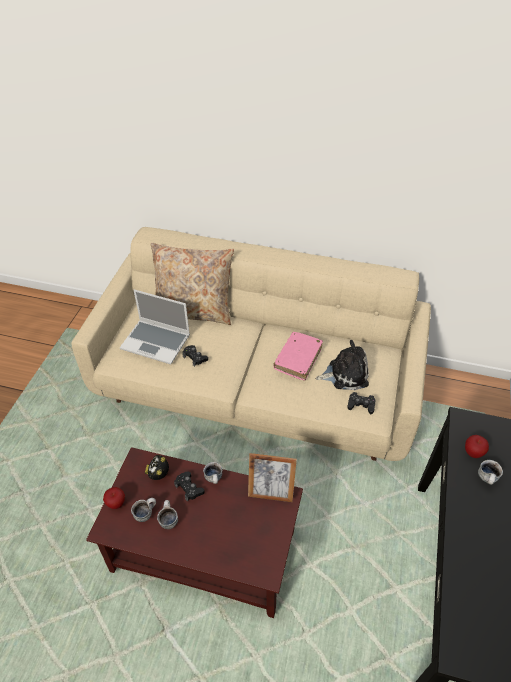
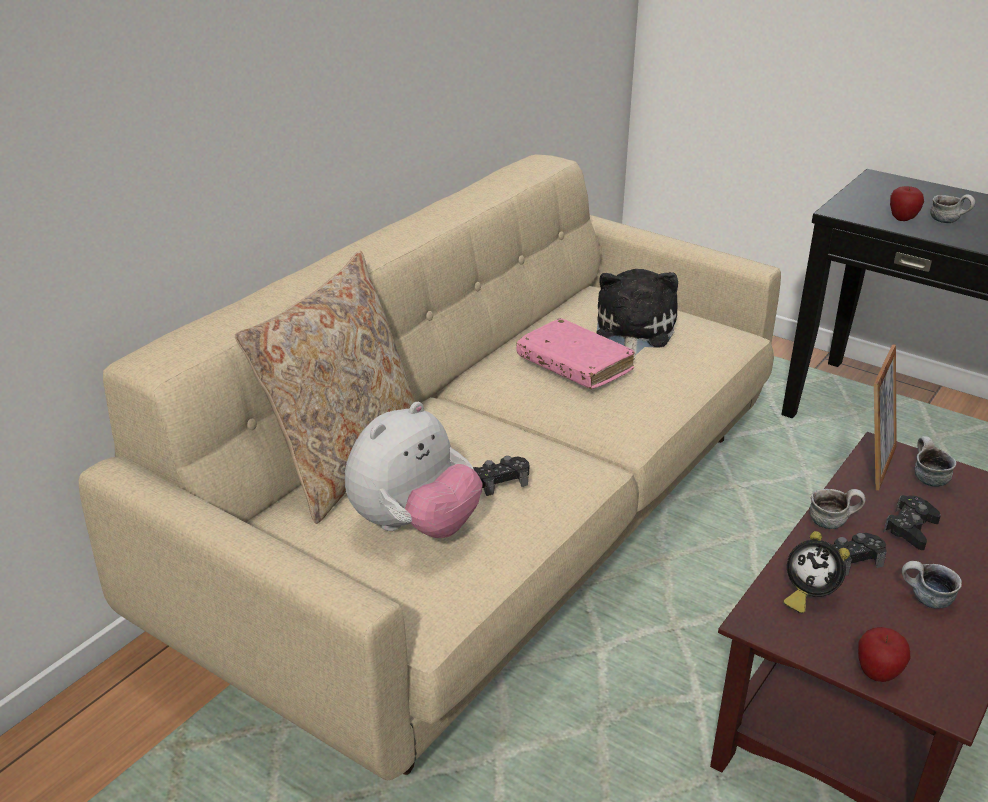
camera: 70 degrees left, 15 degrees down
(145, 513) = (906, 631): mug -> mug (926, 478)
(157, 342) = (414, 526): laptop -> plush toy
(361, 405) = (708, 336): black game controller -> black game controller (910, 528)

